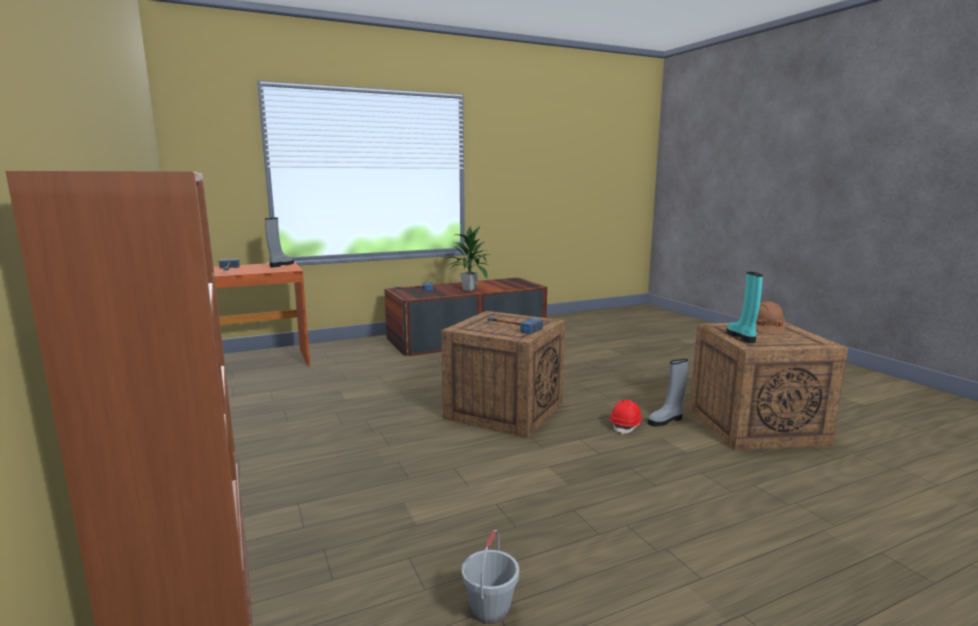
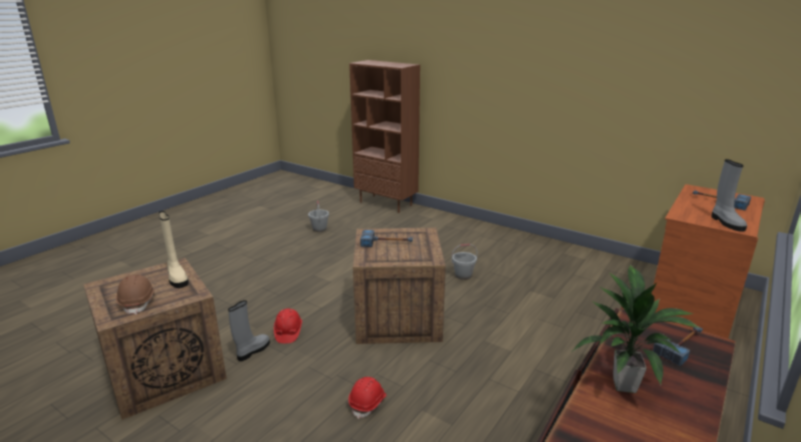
camera: 150 degrees right, 10 degrees up
(378, 428) = (463, 275): none -> grey bucket
(576, 376) = (368, 403): none -> red hard hat
(742, 337) = (176, 277): turquoise boot -> beige boot

